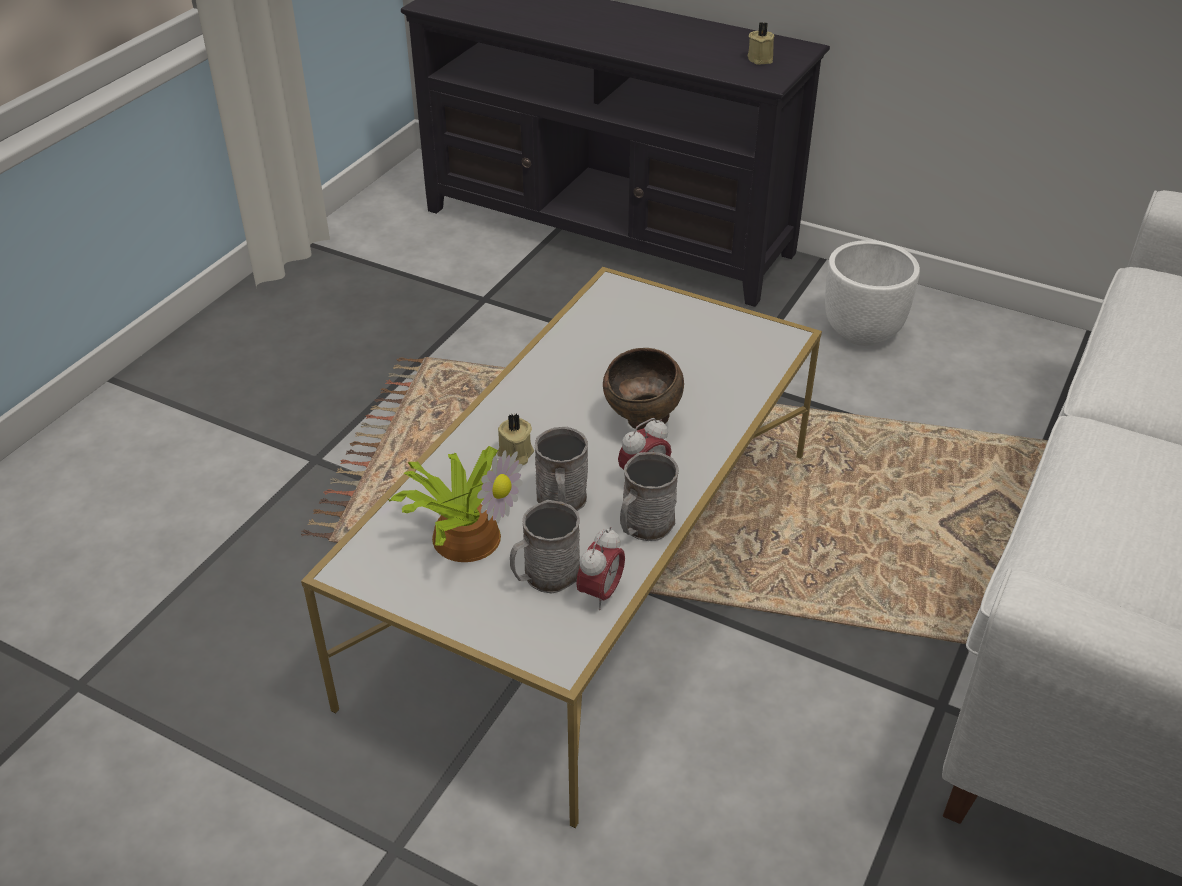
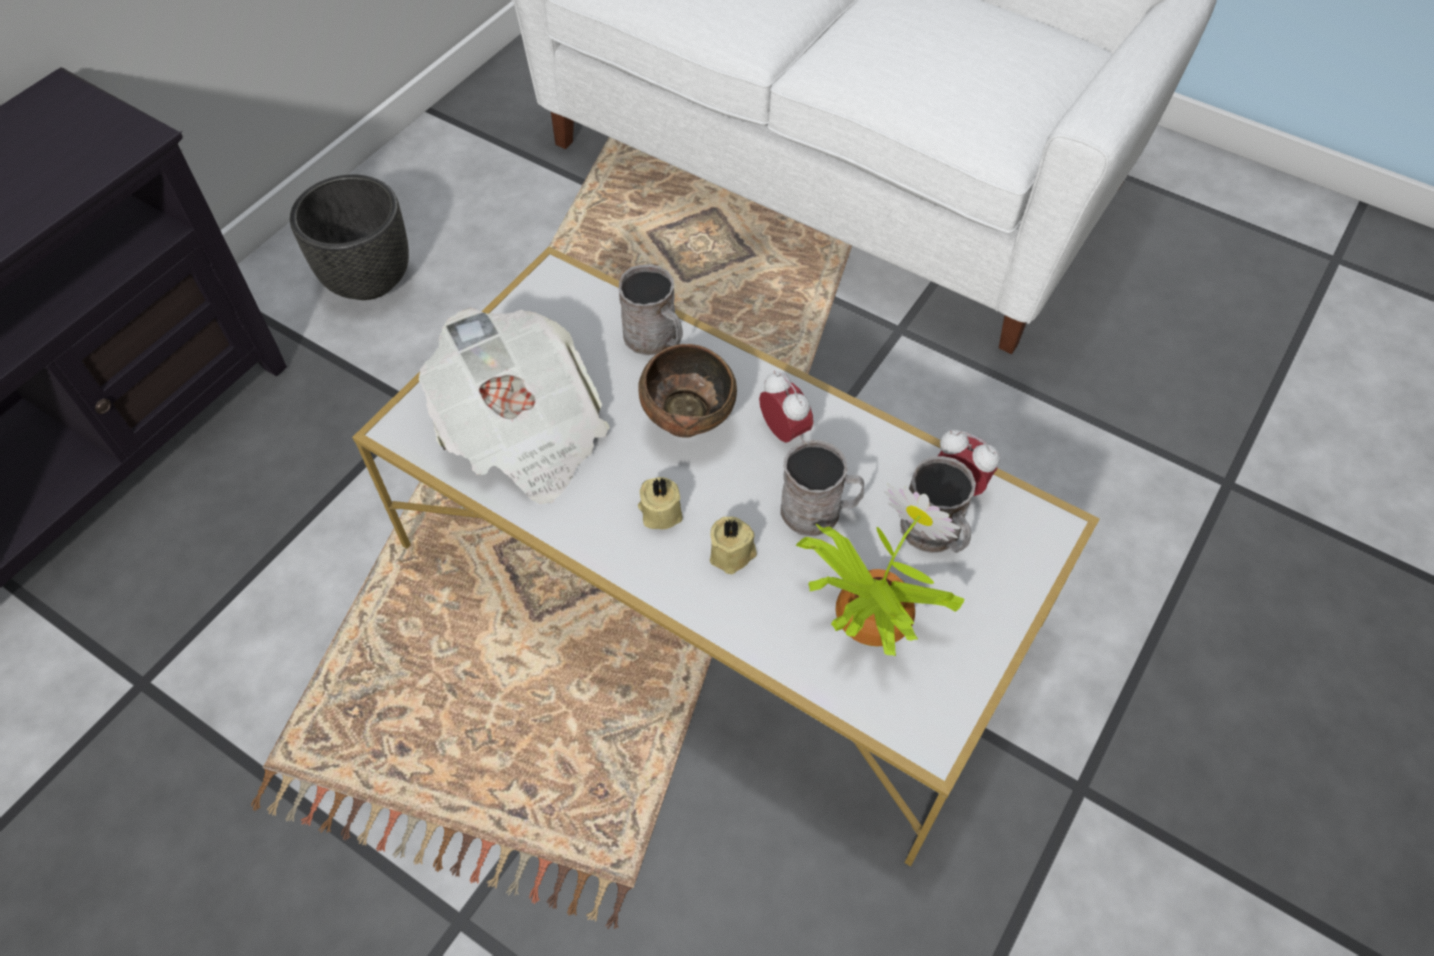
camera: 85 degrees left, 15 degrees up
(618, 339) = (523, 433): none -> newspaper
(643, 527) = (862, 439): grey mug -> grey mug (655, 339)
(761, 58) = (64, 135): beige candle -> beige candle (660, 512)
(861, 332) = (369, 280): white planter -> black planter

